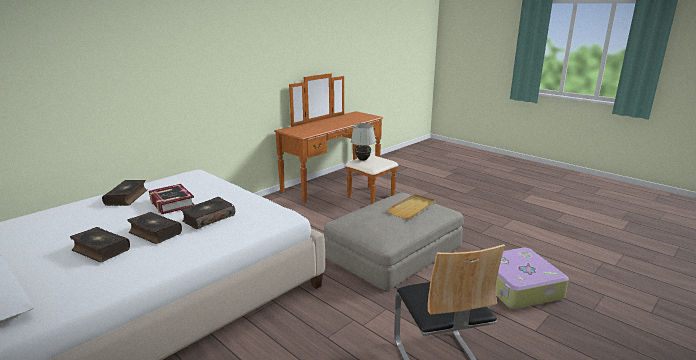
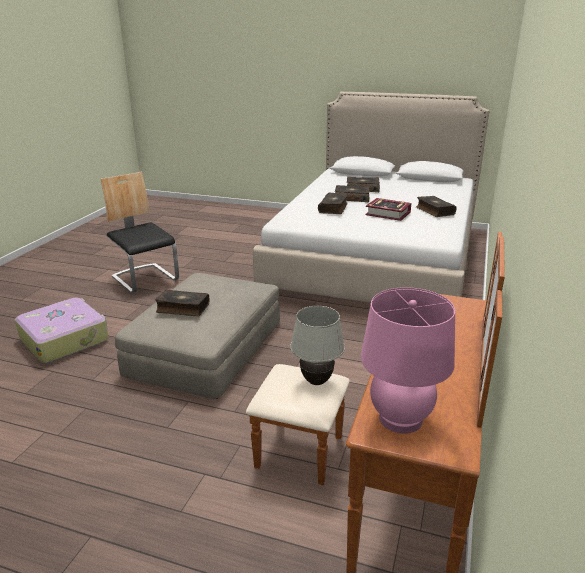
camera: 155 degrees right, 5 degrees up
(363, 117) = (400, 419): none -> pink table lamp
(412, 208) = (182, 308): beige tray -> book

